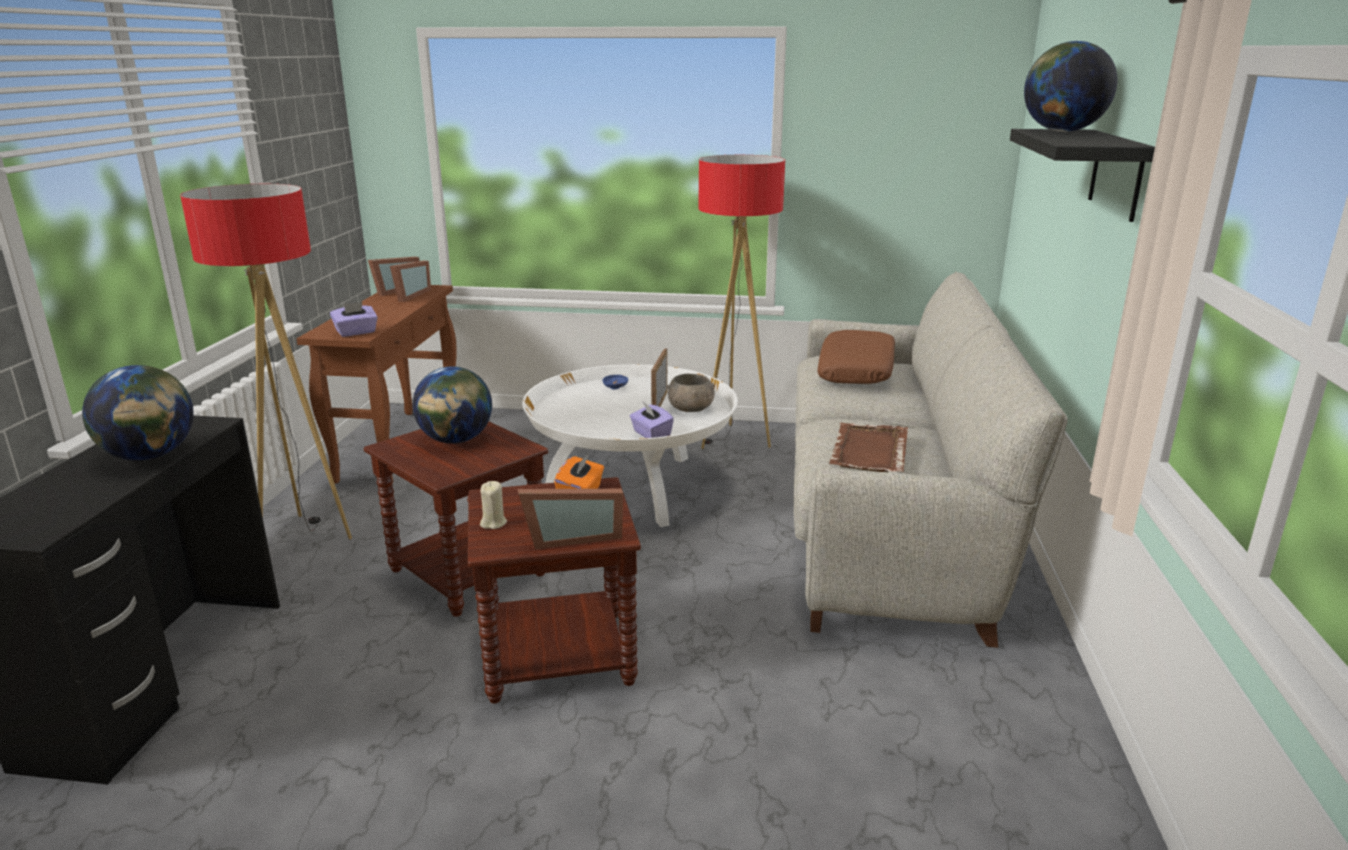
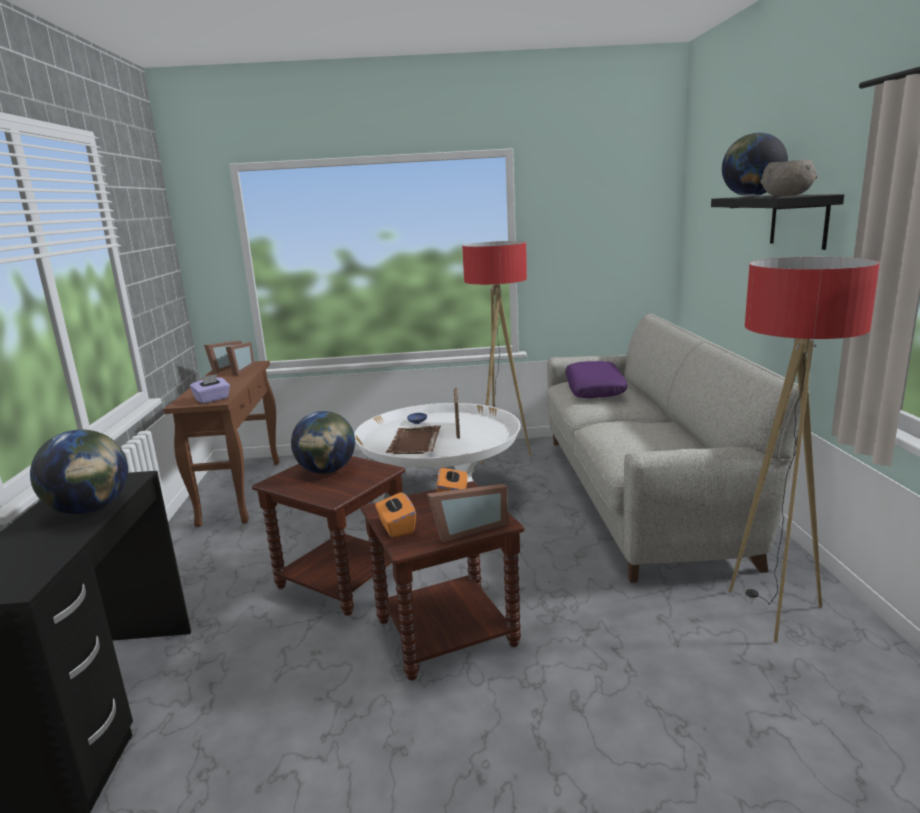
camera: 10 degrees left, 5 degrees down
(304, 536) = (189, 572): floor lamp -> floor lamp (774, 612)
(493, 523) = (396, 527): beige candle -> orange tissue box
(651, 434) = (465, 451): purple tissue box -> none
(691, 409) = (483, 430): grey bowl -> grey bowl (787, 195)
(857, 370) = (595, 389): brown pillow -> purple pillow
(869, 451) = (643, 440): brown tray -> brown tray (414, 443)

